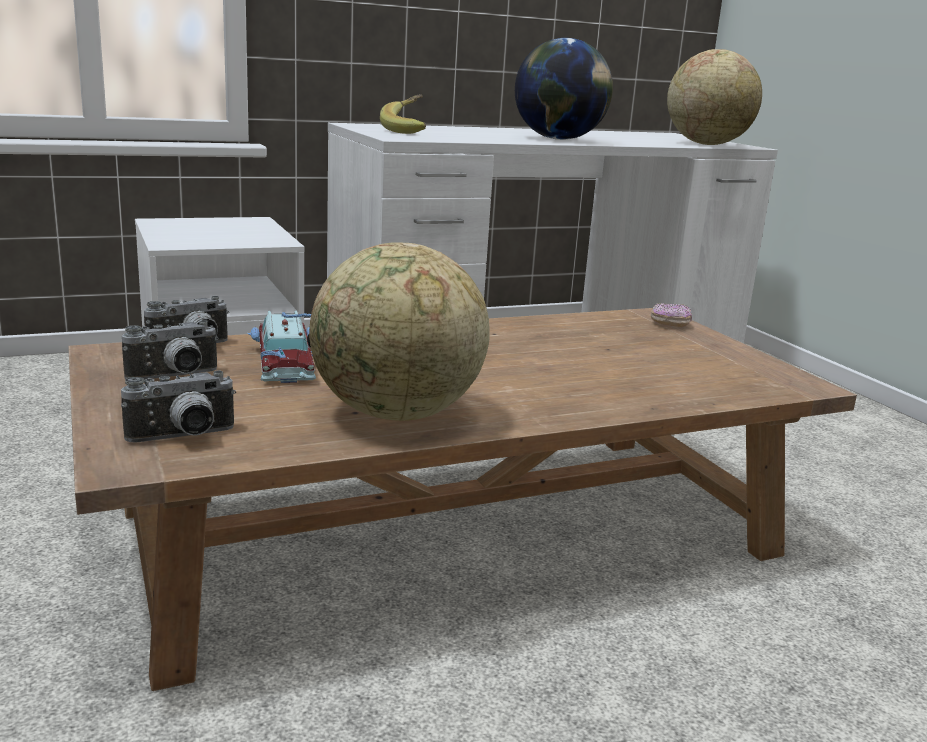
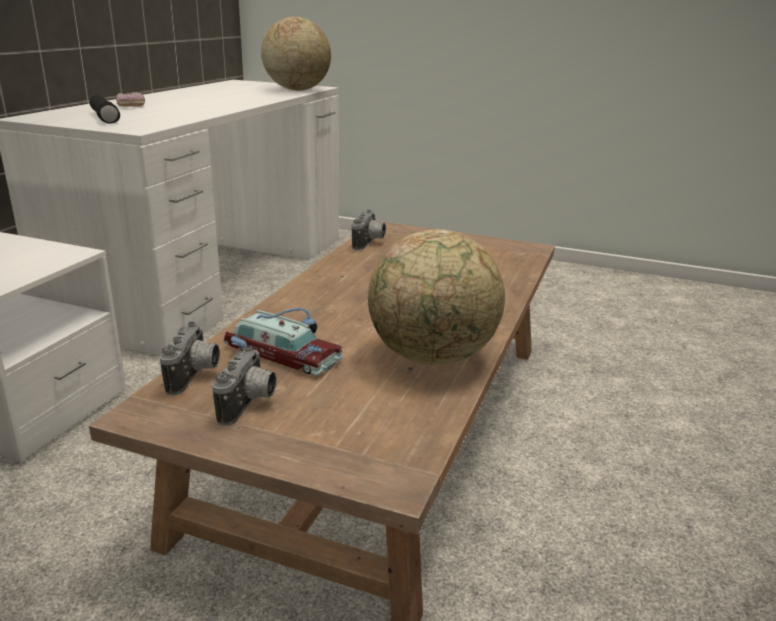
camera: 45 degrees left, 5 degrees up
(183, 438) = (375, 442): camera -> camera (370, 243)
(410, 131) = (105, 118): banana -> black flashlight
(559, 139) = (219, 104): globe -> none
(670, 324) = (405, 232): donut -> donut (131, 106)

